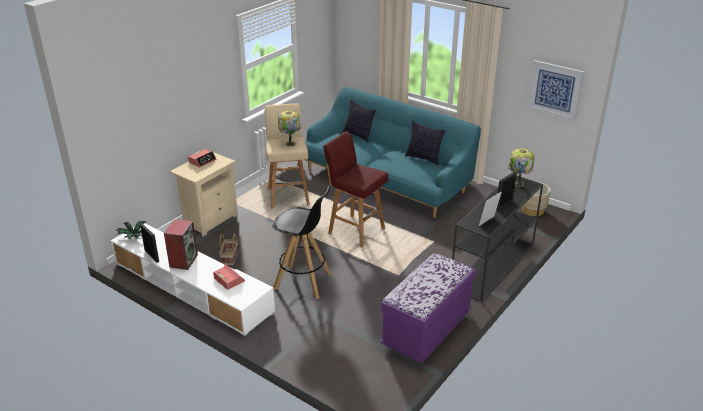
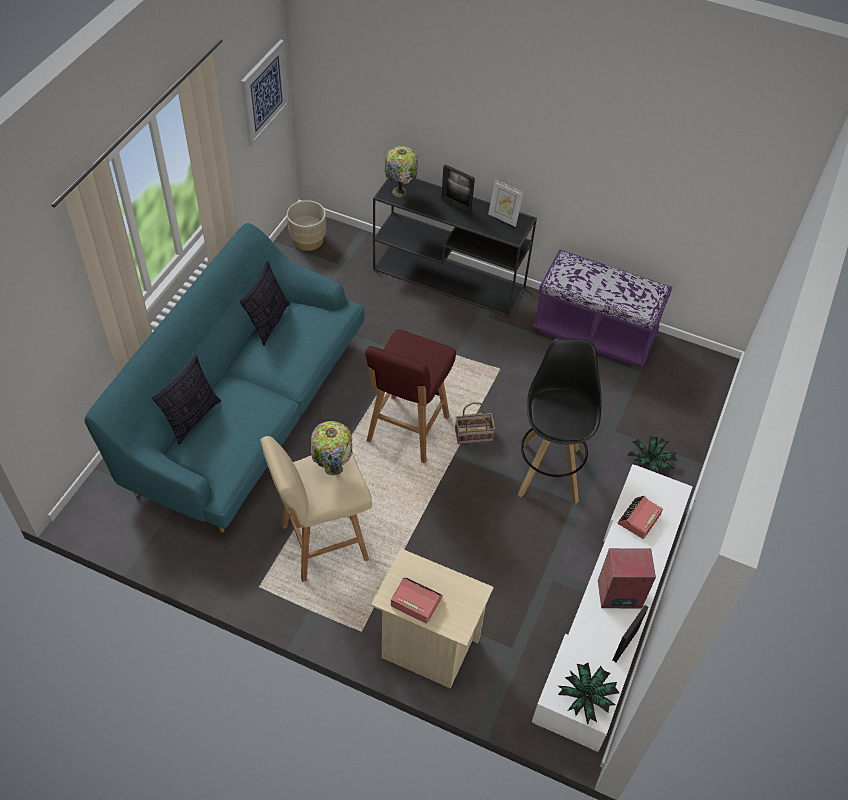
camera: 105 degrees left, 20 degrees up
(230, 258) = (526, 579): basket -> basket (474, 434)
(291, 330) = (649, 463): none -> potted plant

